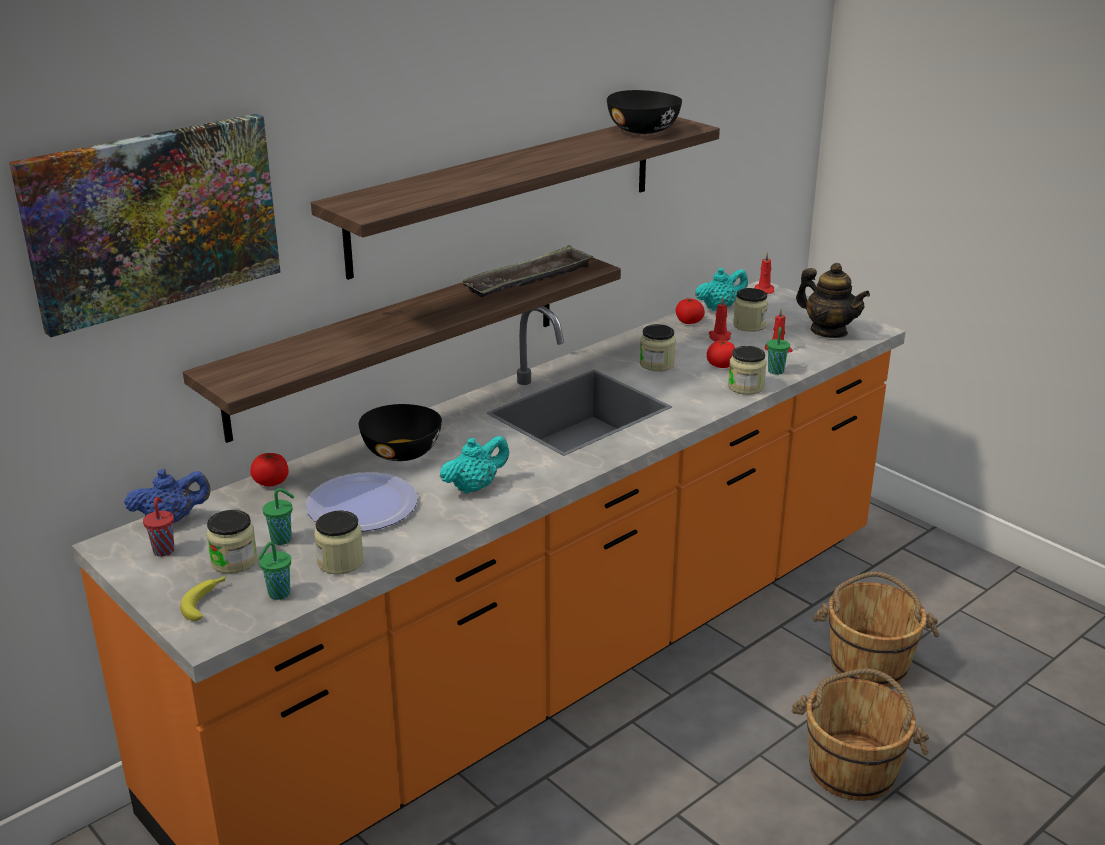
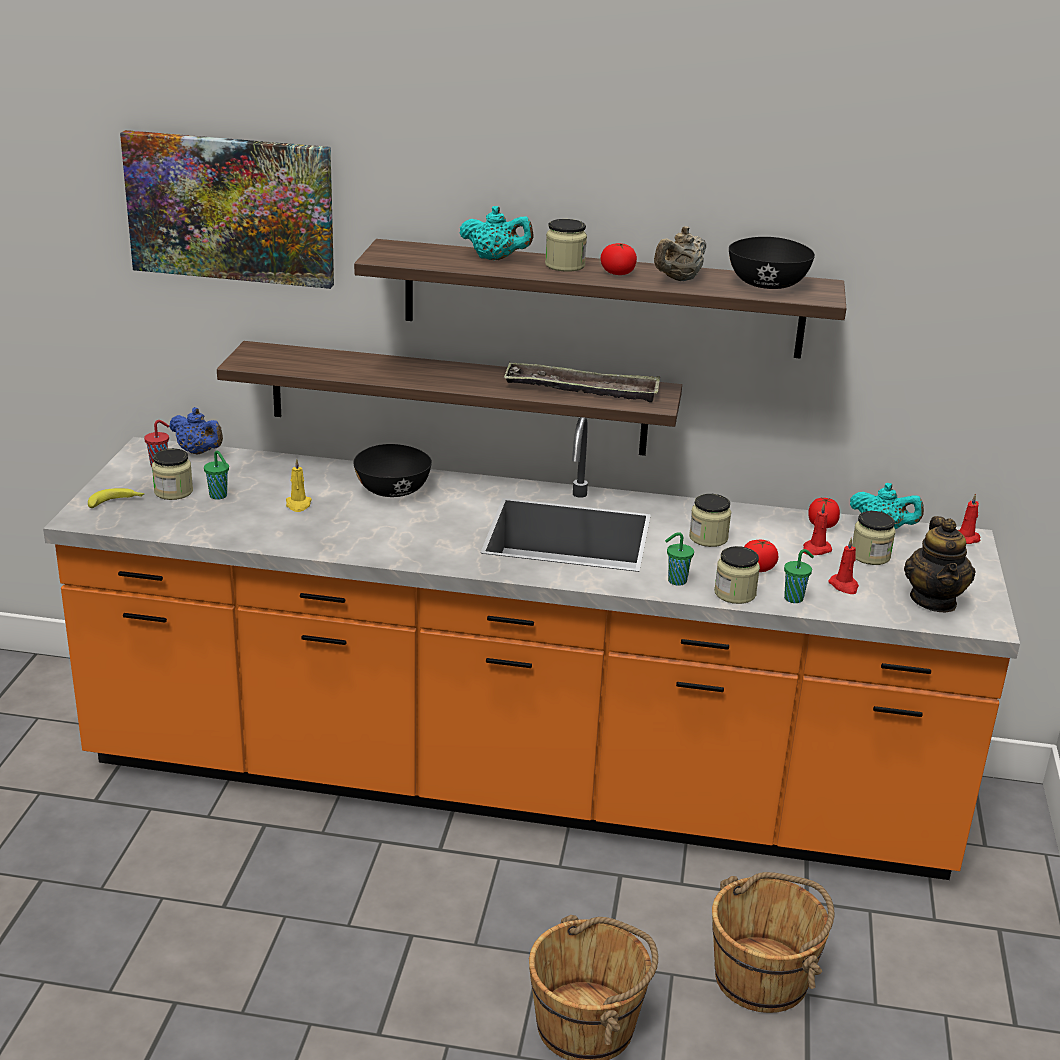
camera: 50 degrees right, 0 degrees up
(271, 482) = (287, 462): tomato -> tomato (618, 273)
(278, 594) = (151, 521): green cup -> green cup (676, 581)
(340, 562) = (215, 526): jar -> jar (565, 265)
(362, 505) = (298, 505): plate -> yellow candle
(475, 487) = (380, 535): turquoise teapot -> turquoise teapot (495, 258)
(592, 147) = (679, 279): none -> beige teapot

